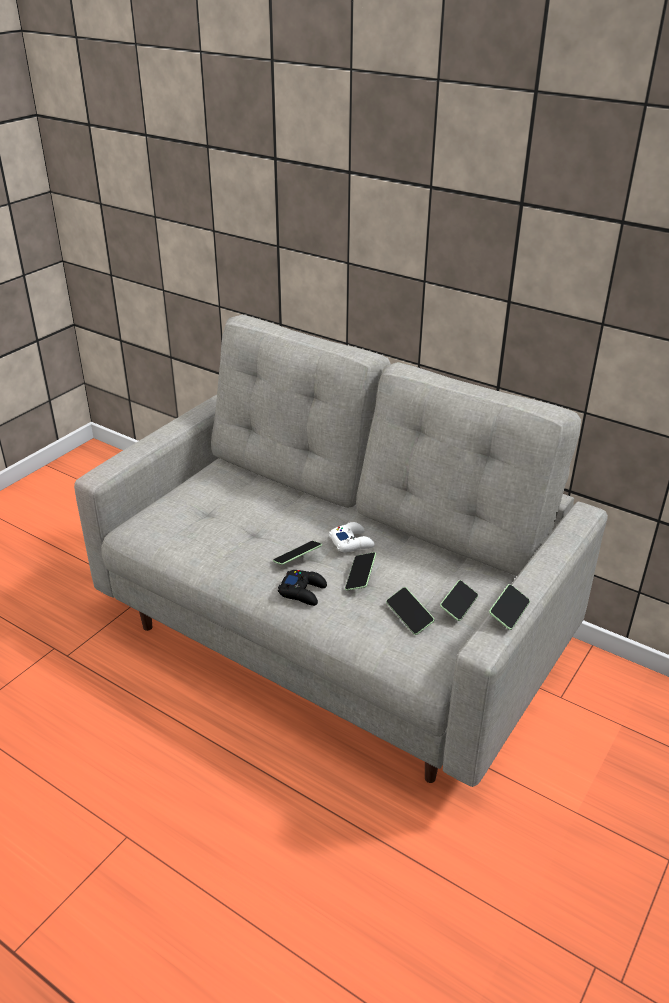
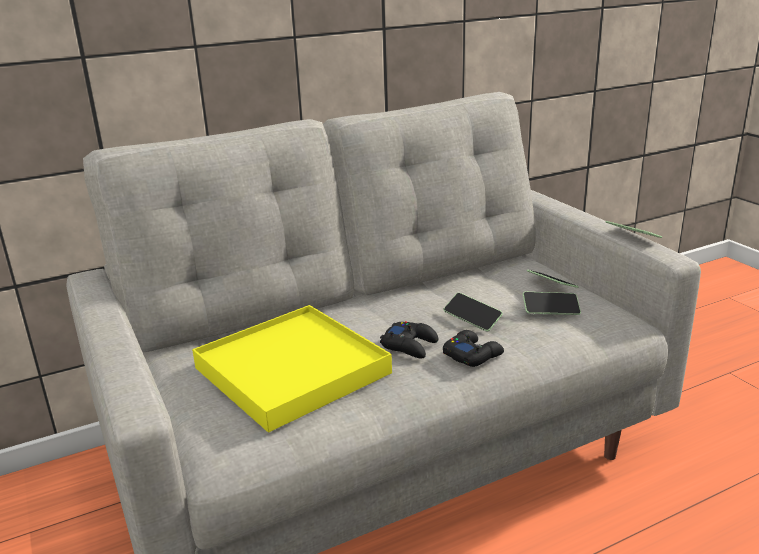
camera: 60 degrees left, 10 degrees down
(228, 519) = (292, 371): none -> yellow tray
(297, 558) = (410, 345): phone -> black game controller
(352, 542) = (412, 310): white game controller -> none

